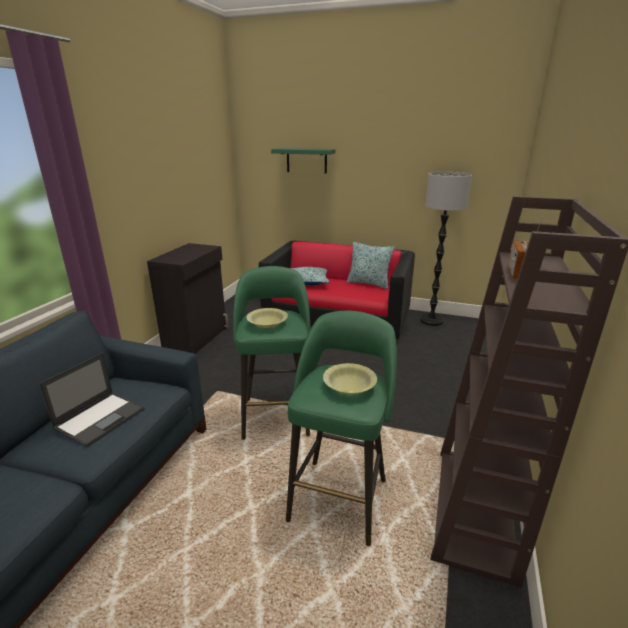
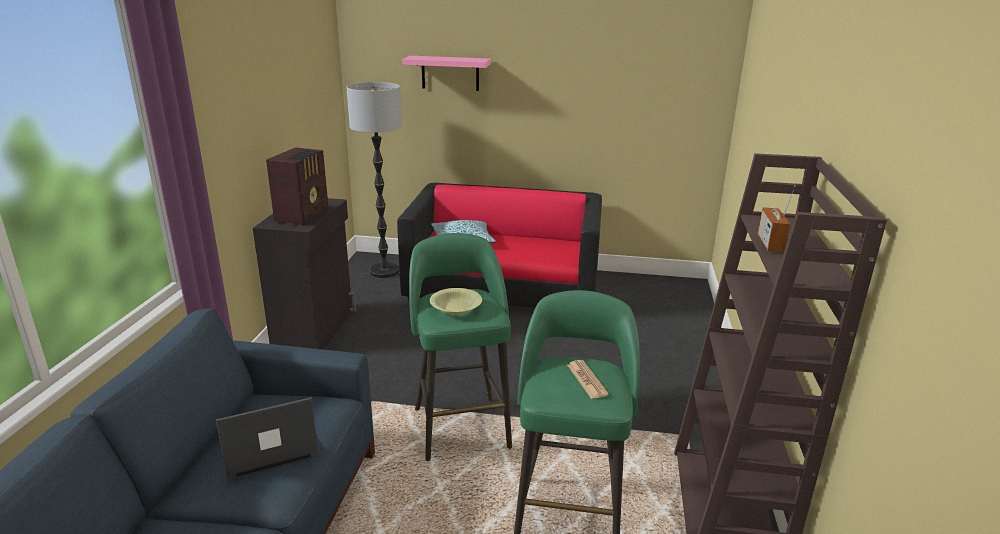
camera: 10 degrees left, 0 degrees up
(101, 418) = (268, 448): laptop -> laptop turned 135 degrees counterclockwise
(186, 255) = (304, 215): none -> radio
(306, 160) = (450, 73): green shelf -> pink shelf
(349, 386) = (586, 380): yellow bowl -> newspaper
(369, 283) = (545, 239): pillow -> none
(431, 321) = (627, 284): floor lamp -> floor lamp (384, 271)

